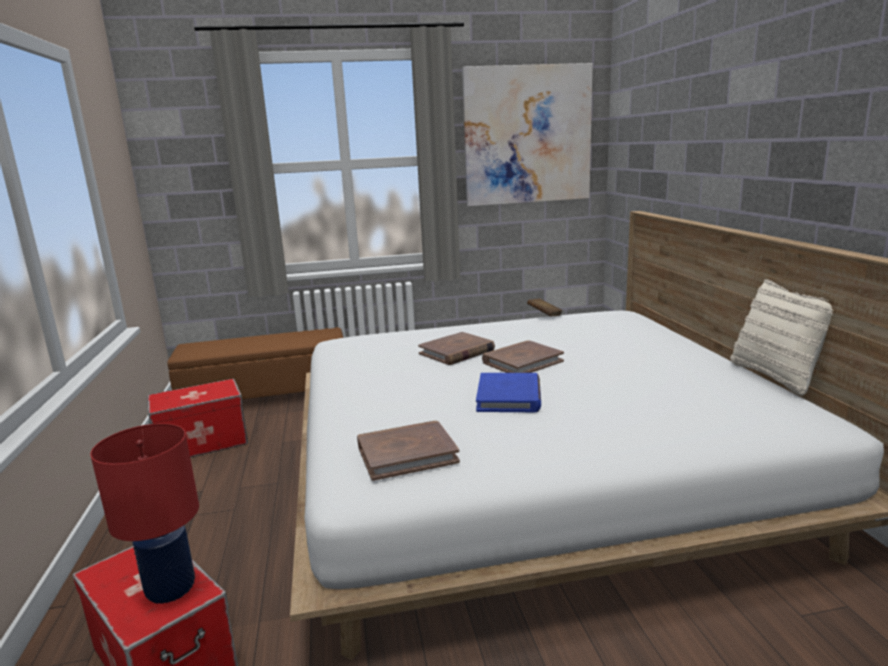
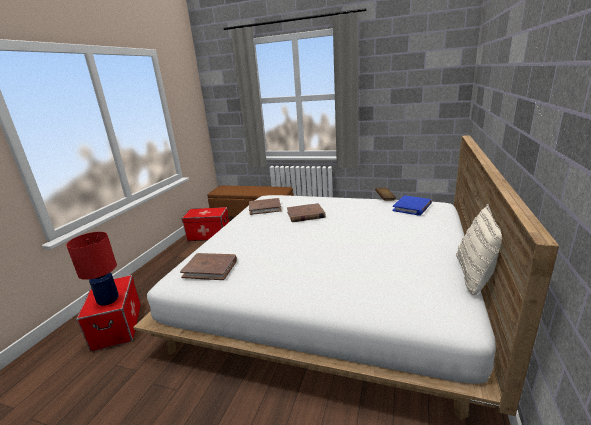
camera: 30 degrees right, 5 degrees up
(509, 396) = (293, 248): blue book -> blue book (412, 207)
(522, 362) = (329, 228): brown book -> brown book (265, 208)
(527, 135) = (410, 79): picture -> none

